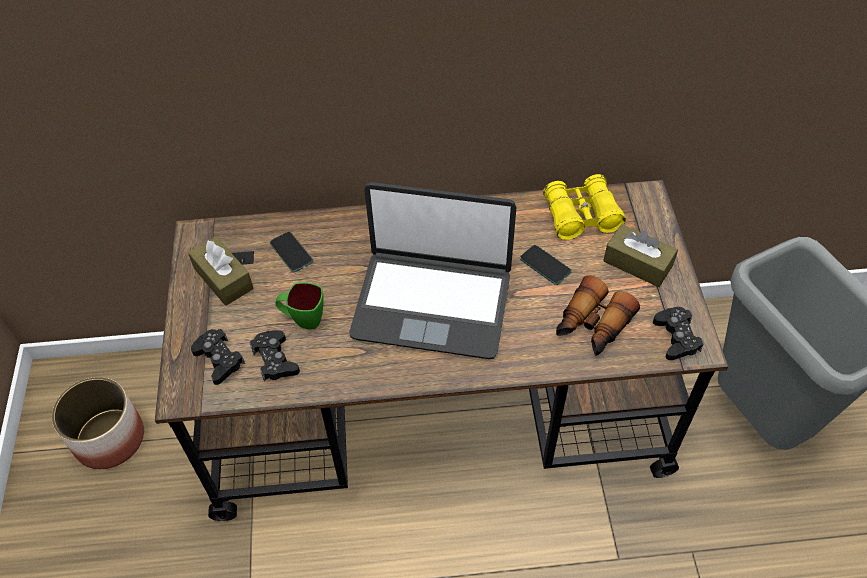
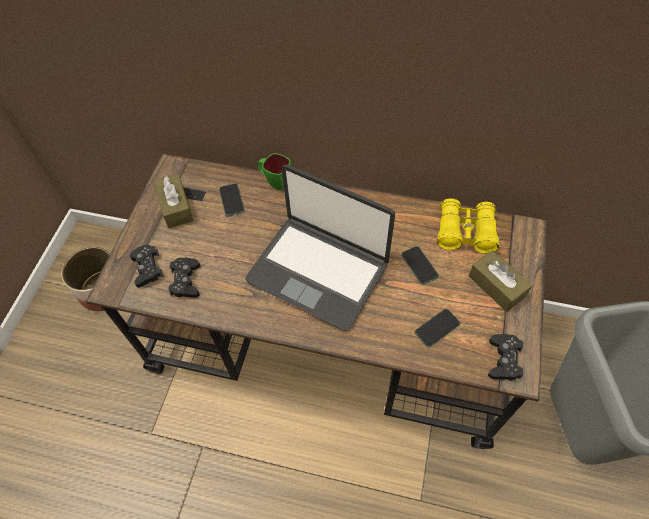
camera: 20 degrees right, 5 degrees up
(303, 320) = (218, 255): green mug -> green mug (275, 182)
(592, 326) = (437, 328): binoculars -> phone

